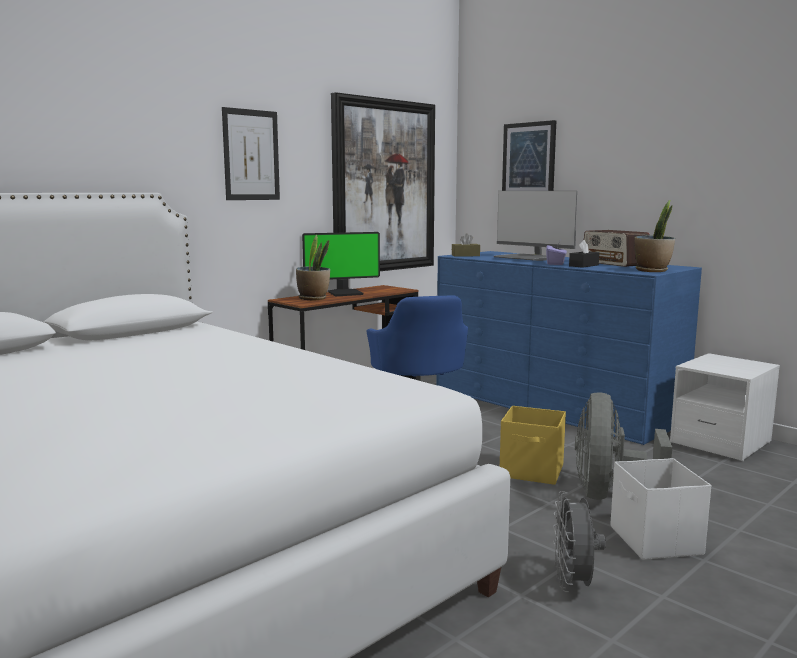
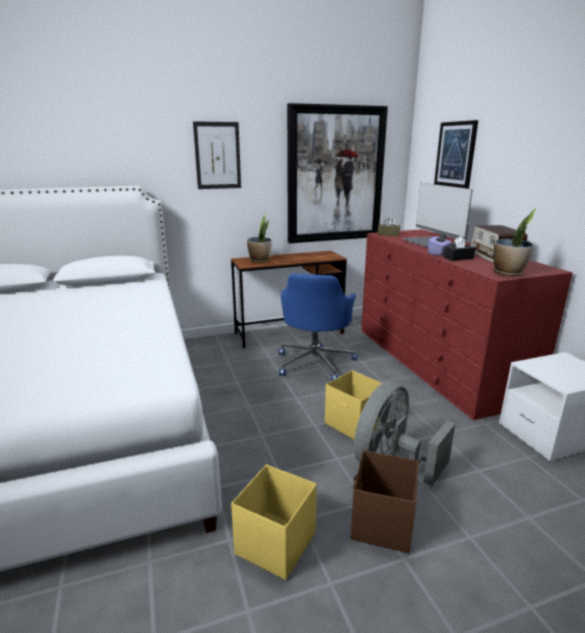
camera: 25 degrees right, 10 degrees up
(345, 293) = (289, 257): monitor -> none
(552, 404) = (436, 362): blue dresser -> red dresser
(573, 585) = (274, 544): grey fan -> yellow storage box
(655, 541) = (382, 524): white storage box -> brown storage box

